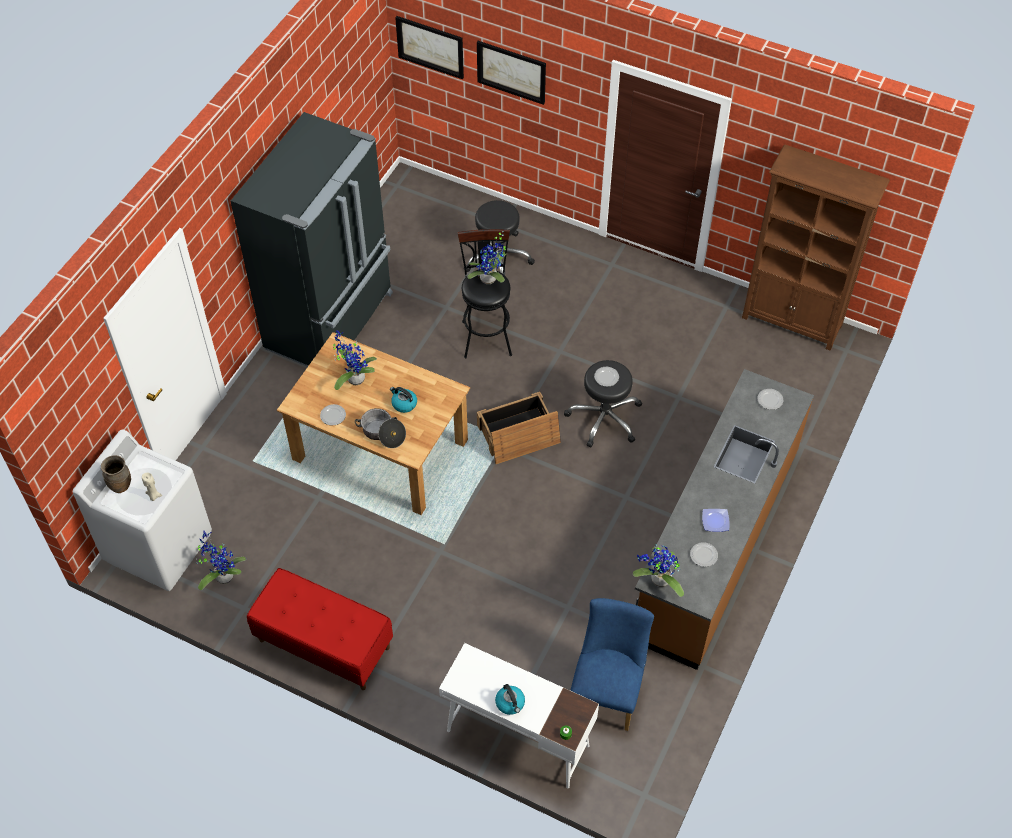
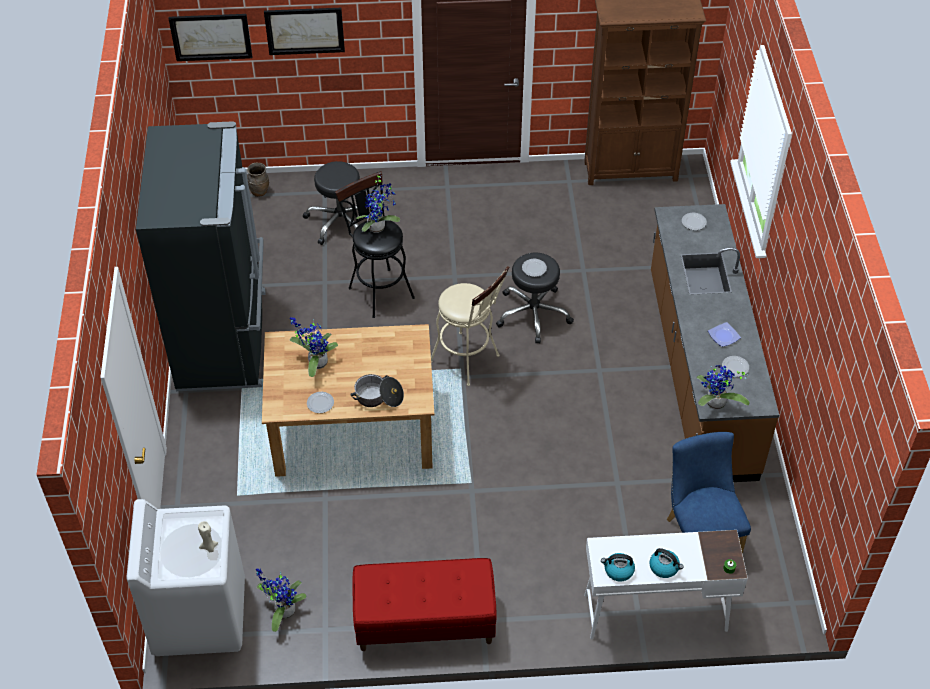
camera: 30 degrees left, 5 degrees down
(121, 485) = (168, 553): brown vase -> brown vase (259, 192)
(404, 404) = (379, 364): kettle -> kettle (618, 570)
(518, 435) = (469, 361): crate -> beige stool

